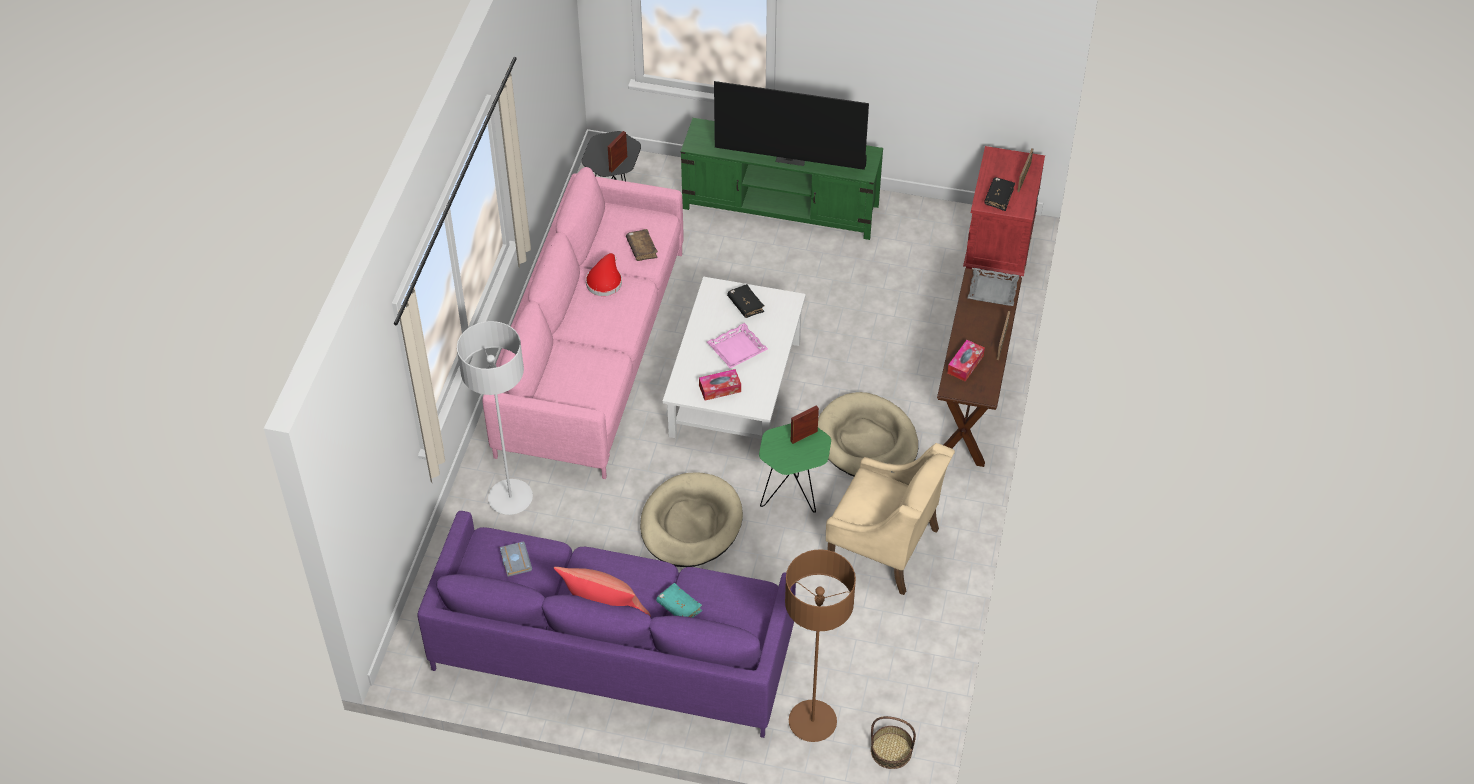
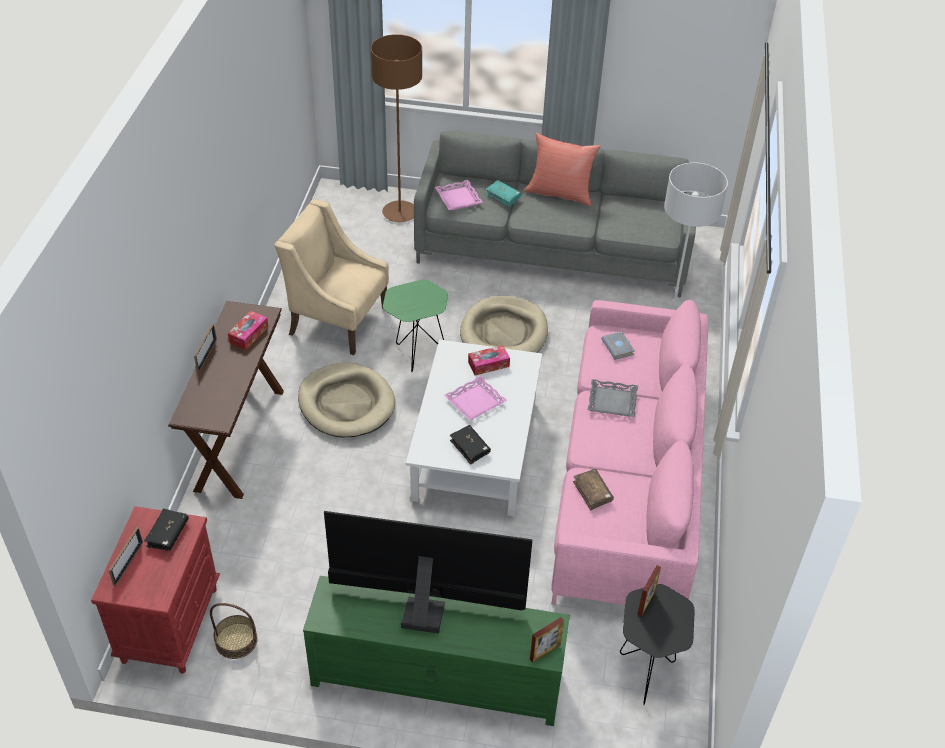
camera: 175 degrees right, 5 degrees down
(514, 560) = (638, 221): grey book -> grey book (619, 348)
(605, 281) = (624, 453): red hat -> none
(612, 650) = (552, 249): purple sofa -> grey sofa
(737, 604) = (458, 198): none -> pink tray
(804, 436) = (407, 308): picture frame -> picture frame (545, 652)
(891, 750) = (344, 199): basket -> basket (236, 640)
(992, 291) = (204, 407): grey tray -> grey tray (612, 401)

